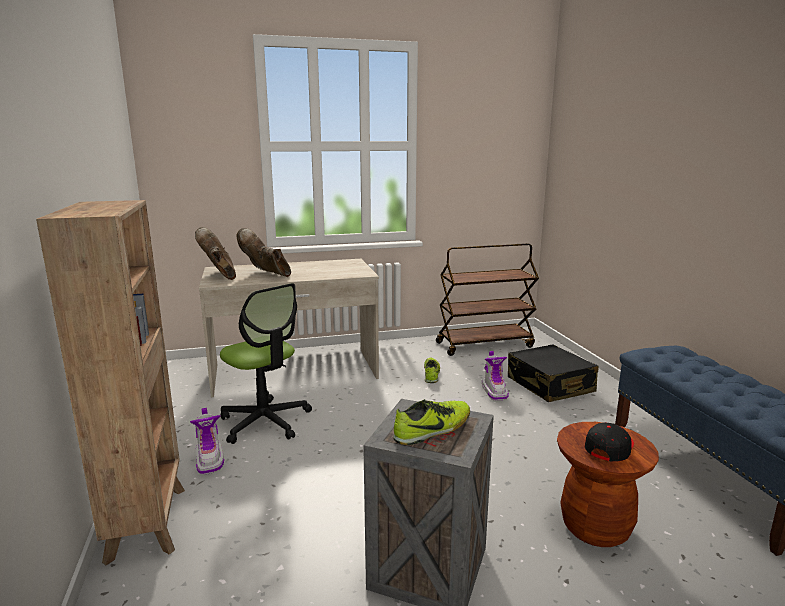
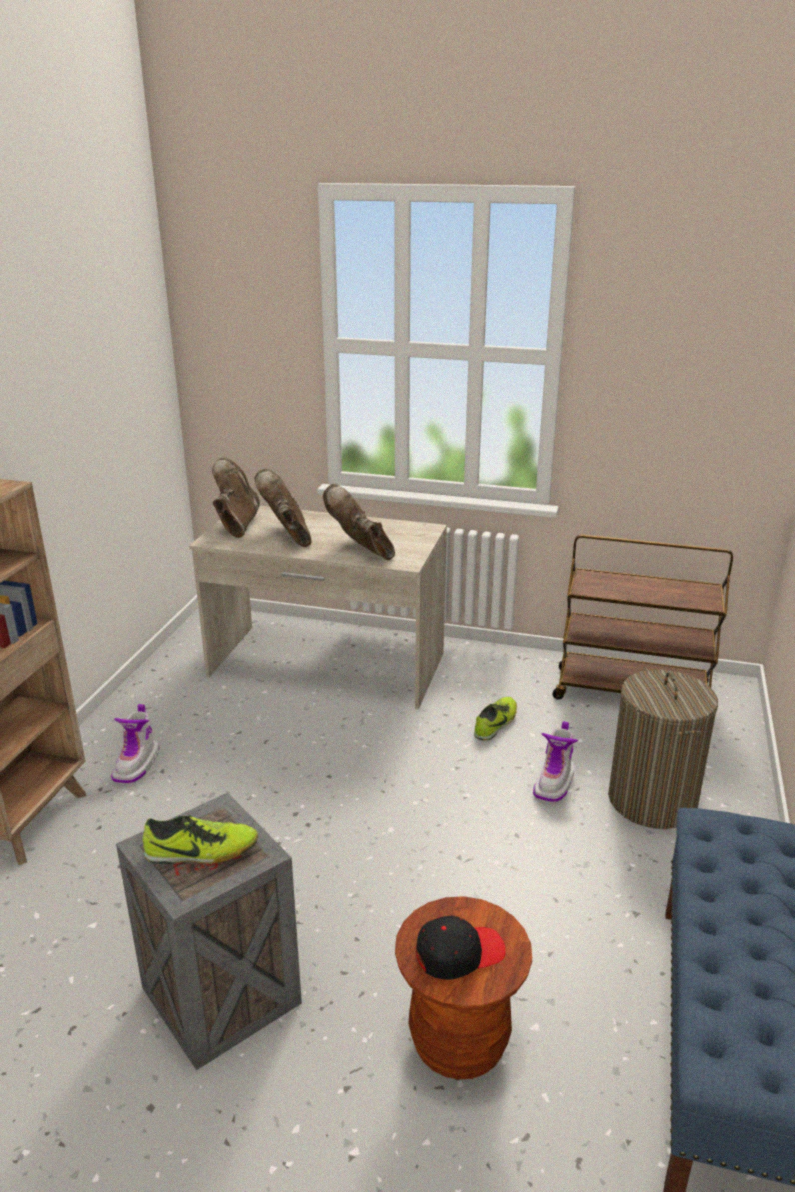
camera: 30 degrees right, 10 degrees up
(265, 421) = (231, 733): office chair -> none
(327, 273) = (361, 550): none -> brown boot
(550, 385) = (652, 801): black suitcase -> laundry basket

